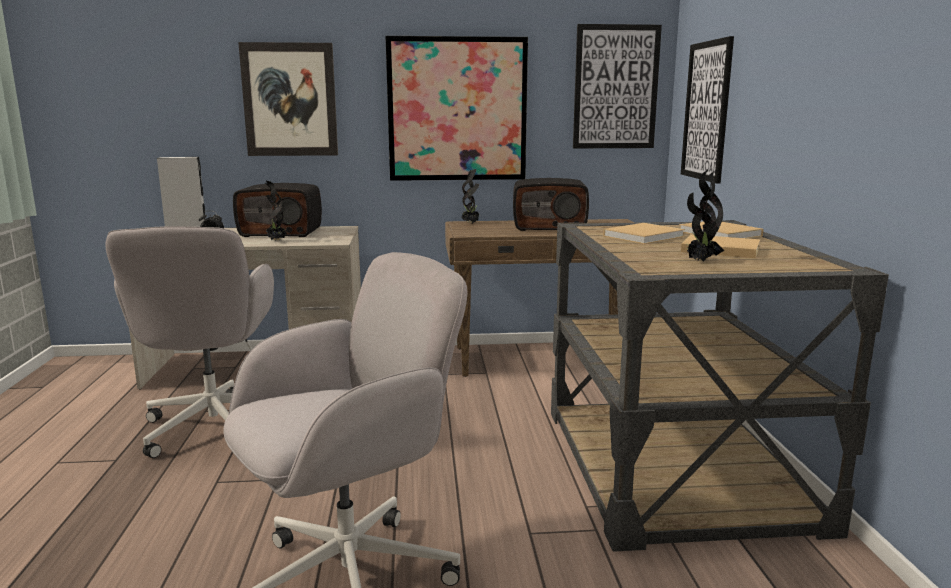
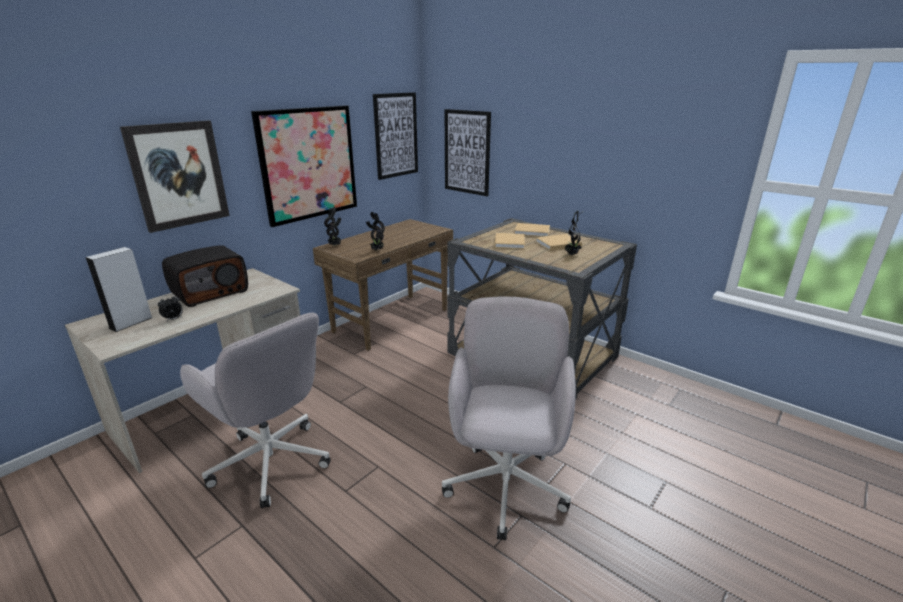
camera: 45 degrees left, 10 degrees up
(276, 241) = (233, 302): potted plant -> potted plant (377, 250)
(549, 226) = (387, 236): radio -> none

